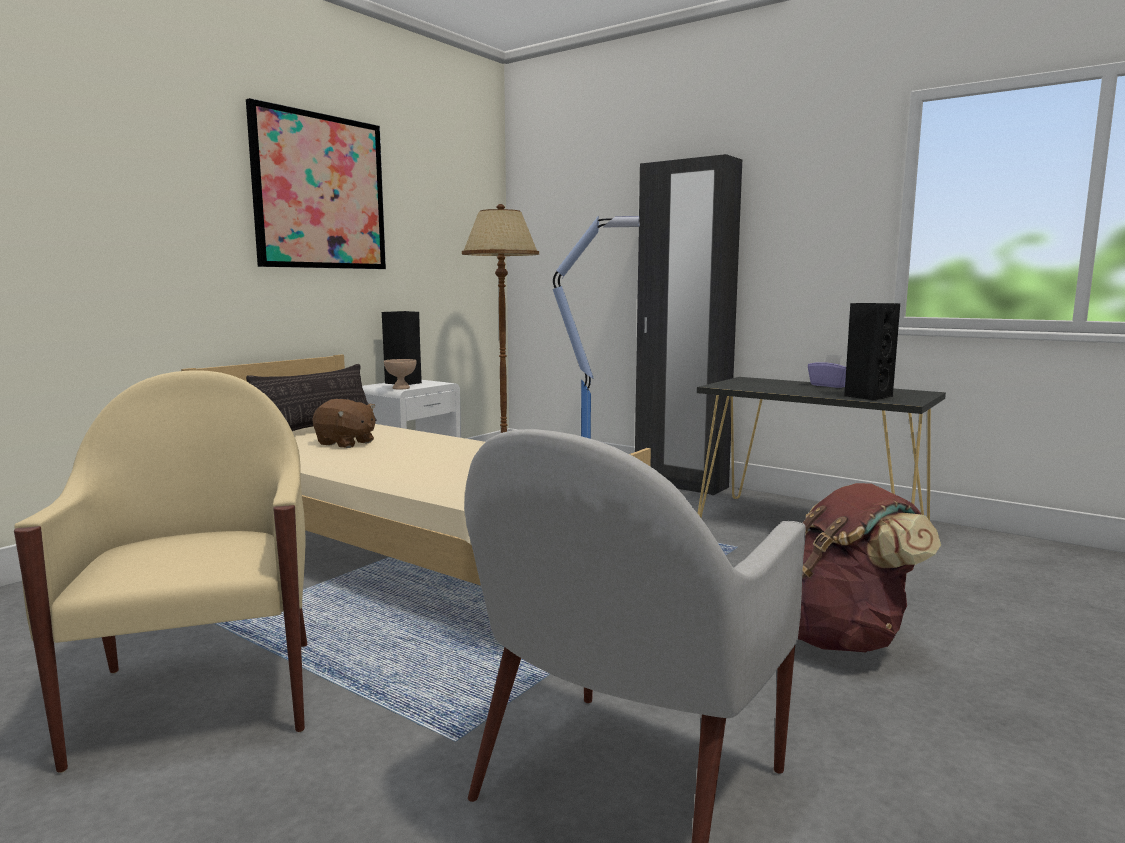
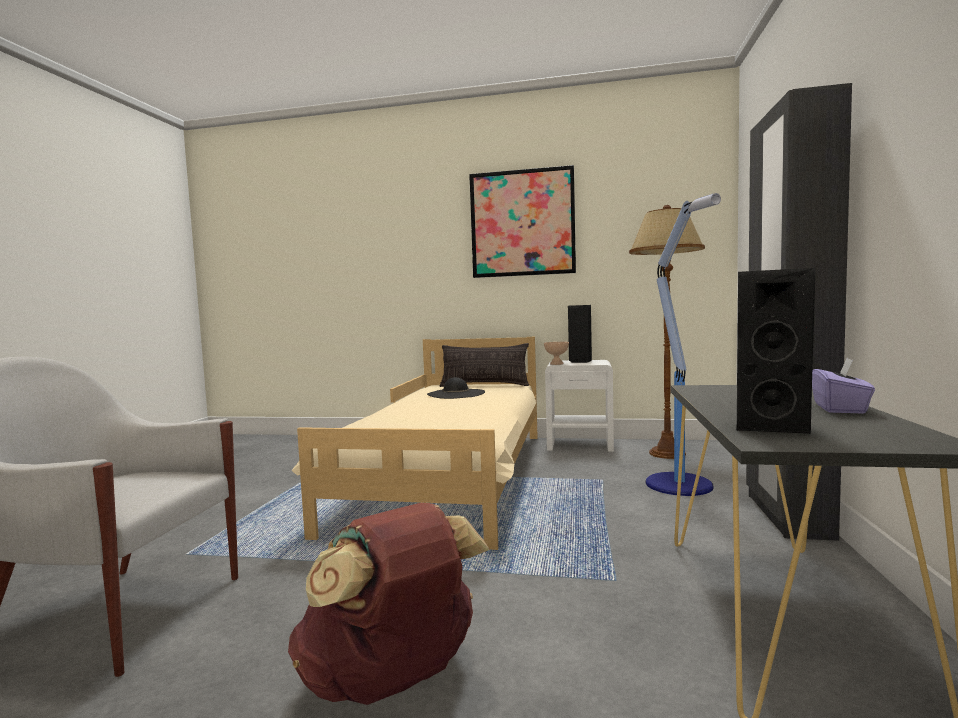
camera: 65 degrees right, 5 degrees down
(203, 696) = (238, 493): beige armchair -> none
(345, 443) = (456, 394): brown plush toy -> black hat

